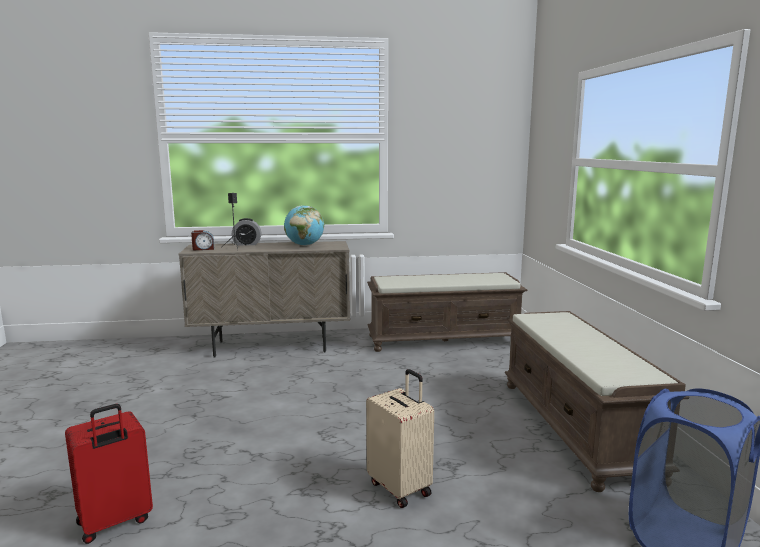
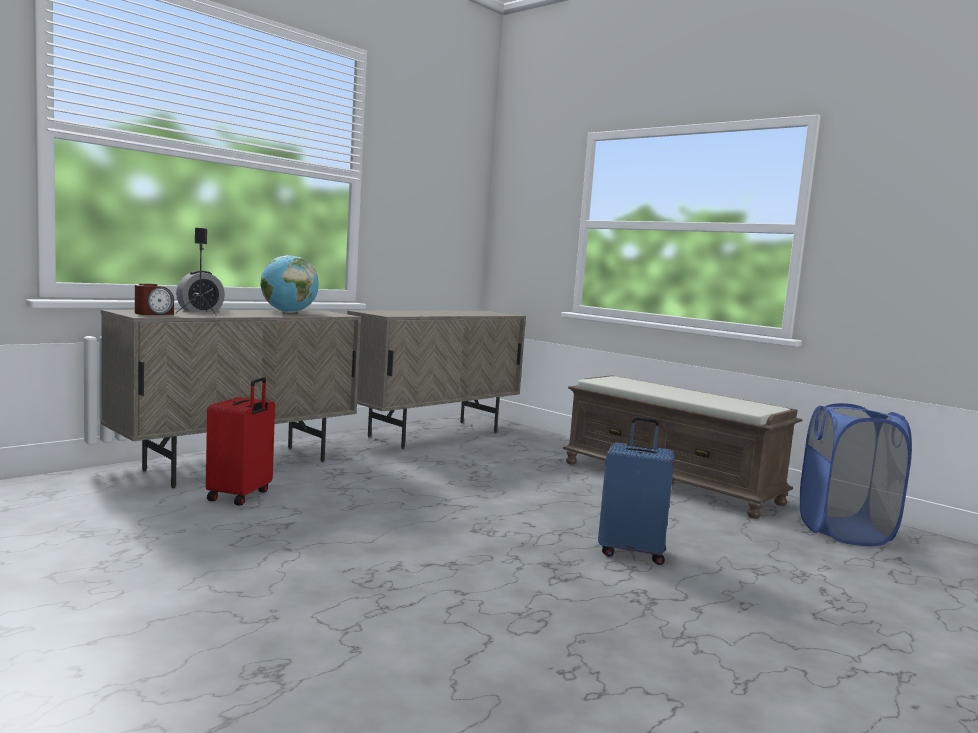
camera: 40 degrees left, 5 degrees down
(115, 522) = (423, 664): red suitcase -> red suitcase (241, 496)
(401, 488) = (632, 552): beige suitcase -> blue suitcase
(444, 340) = (435, 434): brown bench -> beige cabinet

